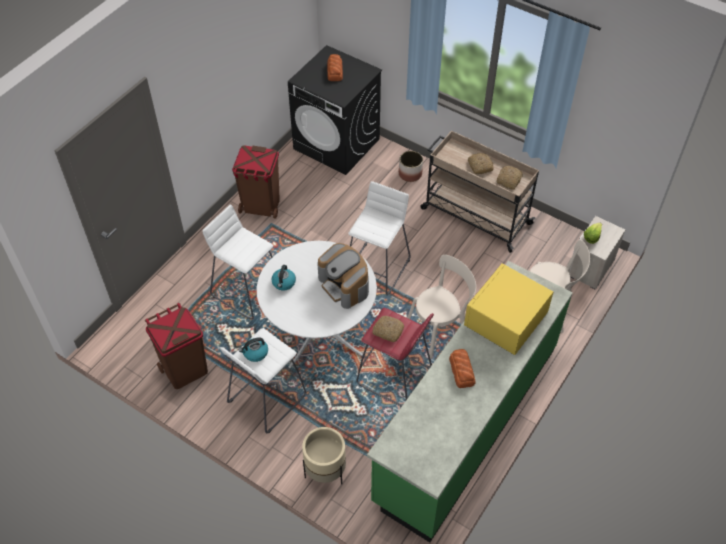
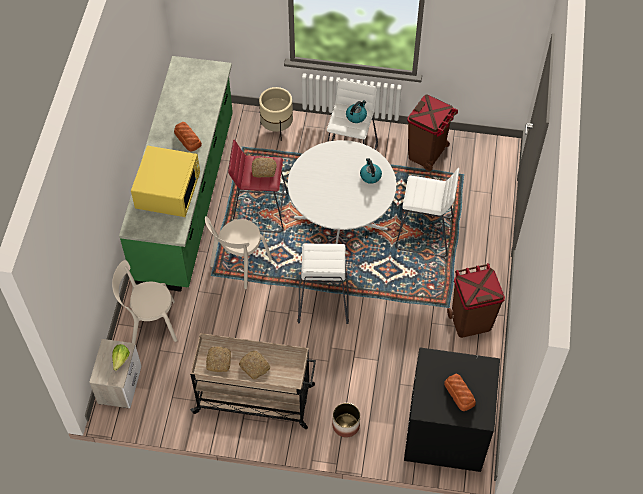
camera: 155 degrees right, 5 degrees up
(344, 285) = (319, 193): coffee machine -> none

